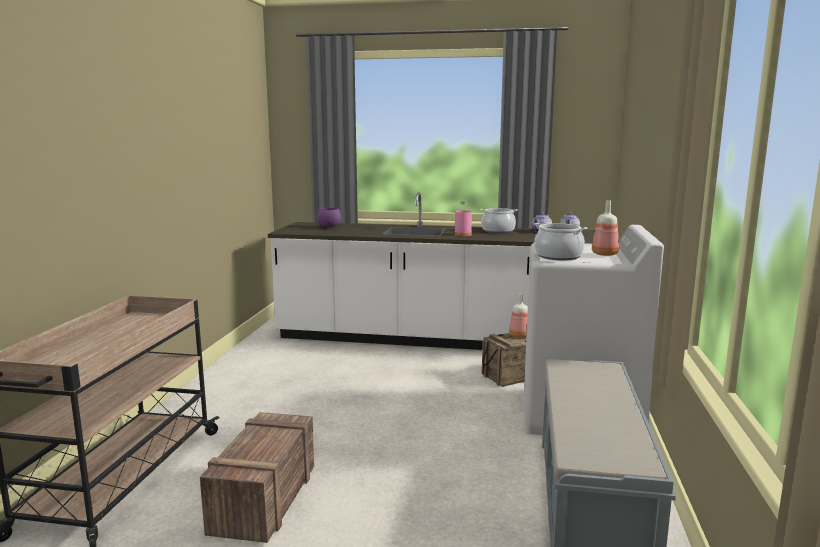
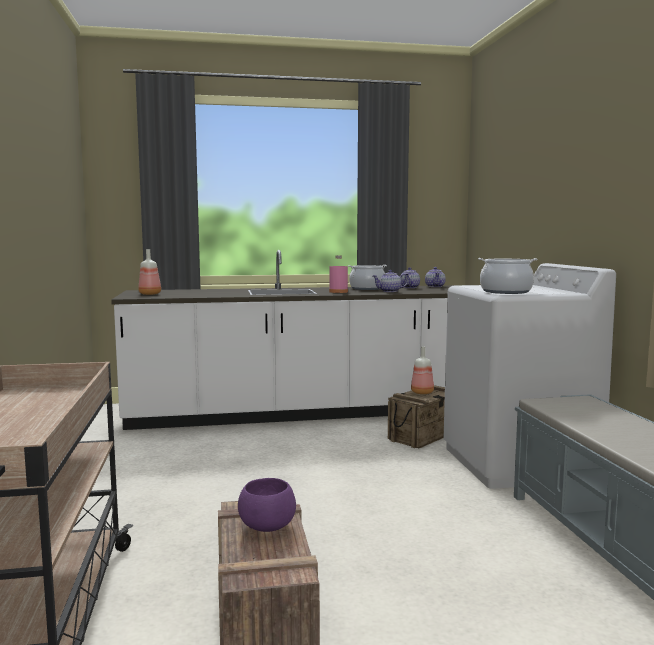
camera: 20 degrees left, 5 degrees down
(329, 227) = (177, 292): purple bowl -> purple bowl (267, 527)
(511, 236) = (389, 291): none -> teapot
(604, 254) = (541, 289): bottle -> bottle (150, 294)

